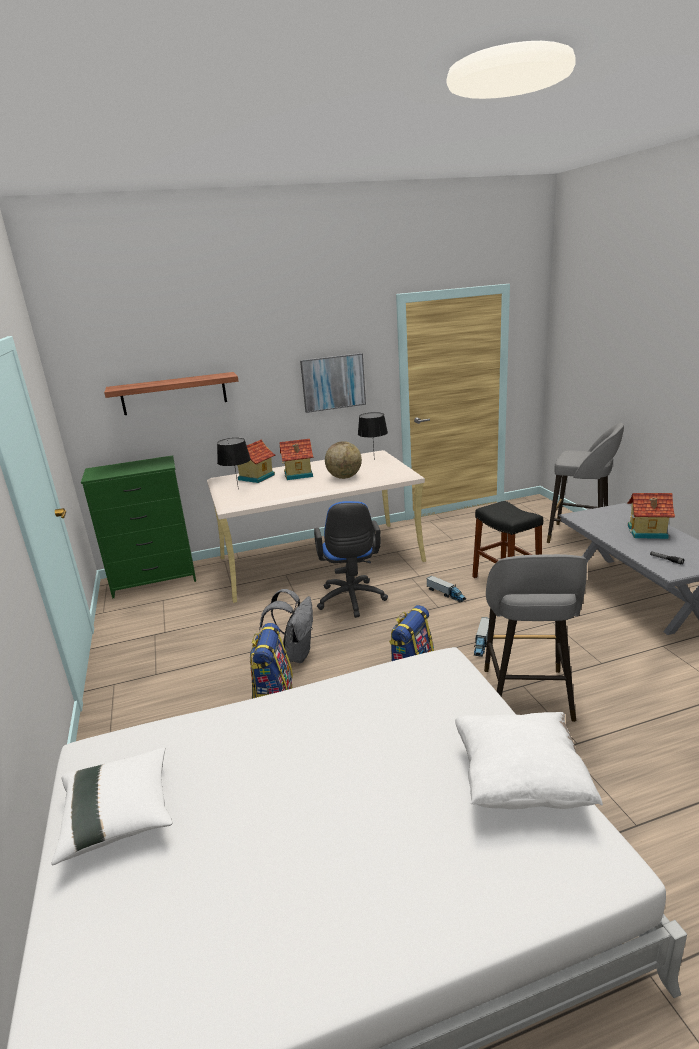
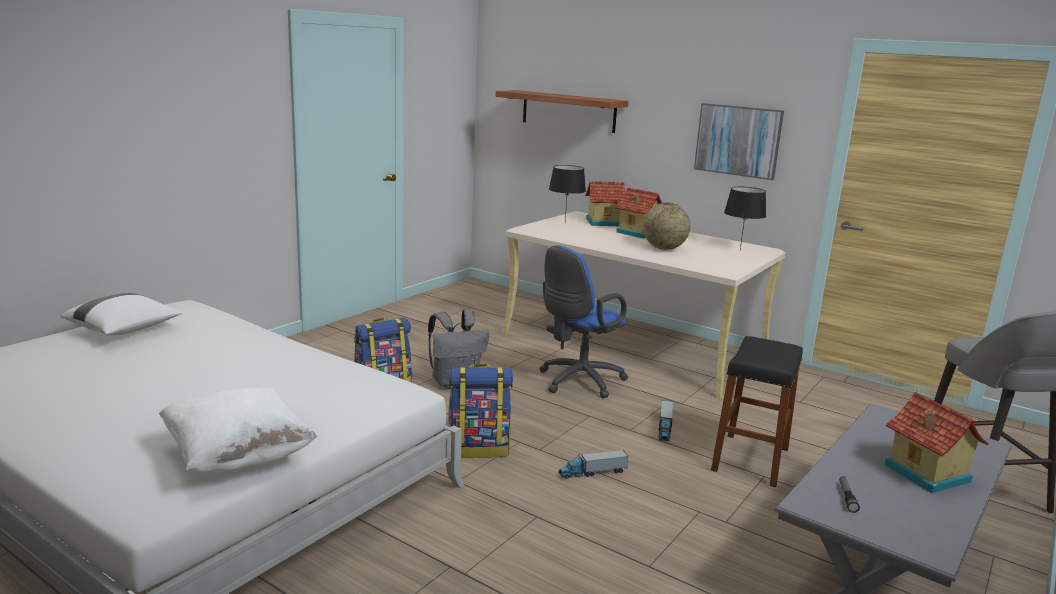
camera: 50 degrees right, 5 degrees down
(154, 580) = (495, 294): green dresser -> none
(527, 696) = (519, 523): grey stool -> none

